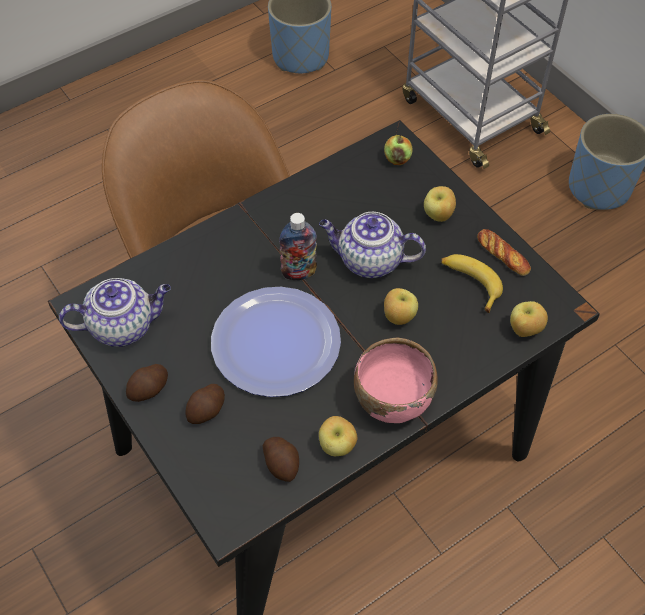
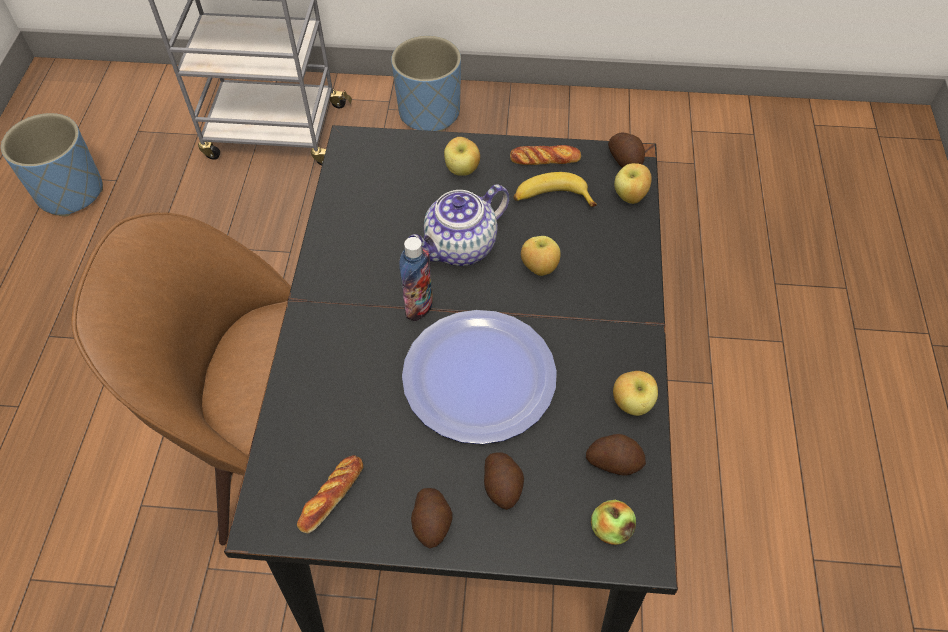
camera: 50 degrees left, 0 degrees up
(123, 325) = (332, 496): teapot -> bread
(392, 398) = (618, 330): pink bowl -> none
(397, 159) = (373, 155): apple -> apple (610, 529)
(559, 304) = (625, 159): none -> potato

